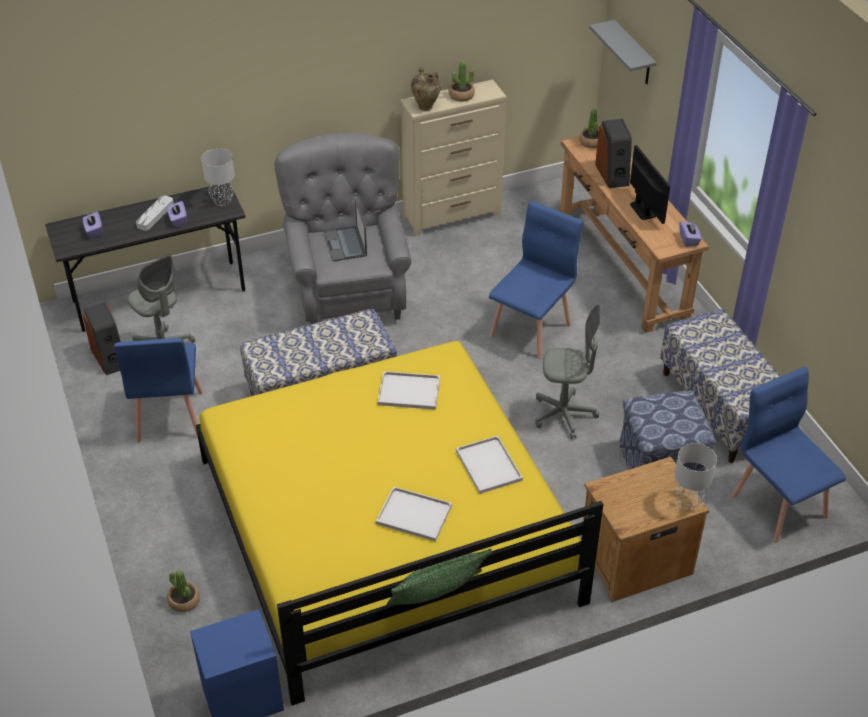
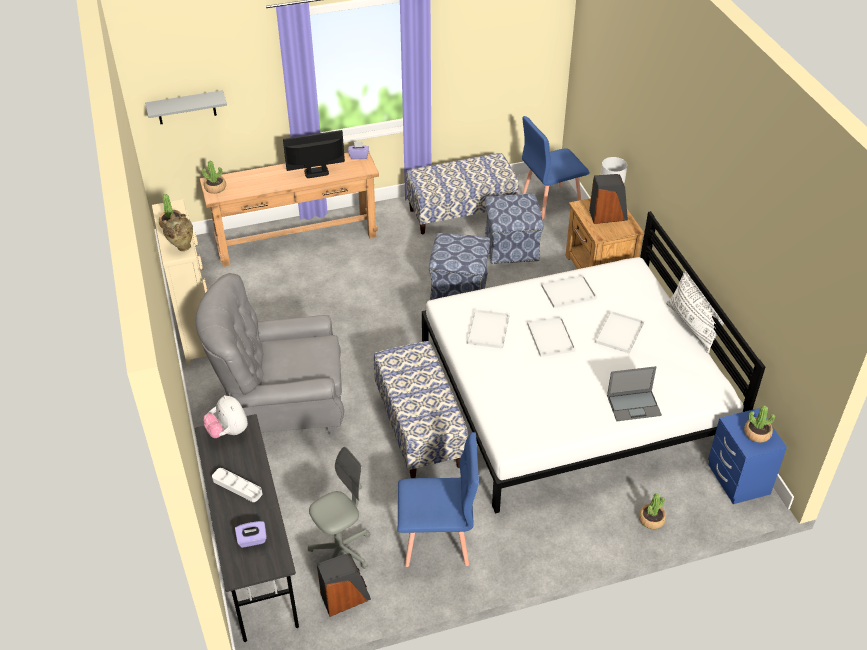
camera: 85 degrees left, 0 degrees up
(178, 220) = (251, 467): purple tissue box -> none
(222, 201) = (228, 432): grey table lamp -> plush toy
(229, 647) = (757, 433): none -> potted plant
(345, 244) = (291, 360): laptop -> laptop (634, 405)
(386, 529) = (573, 393): yellow bed -> white bed
(399, 449) = (551, 338): none -> white tray
(436, 596) = (691, 326): green pillow -> white pillow
(531, 330) = (361, 296): blue chair -> none
(564, 415) = (459, 288): grey office chair -> ottoman
(613, 174) = (265, 182): speaker -> speaker (608, 216)

